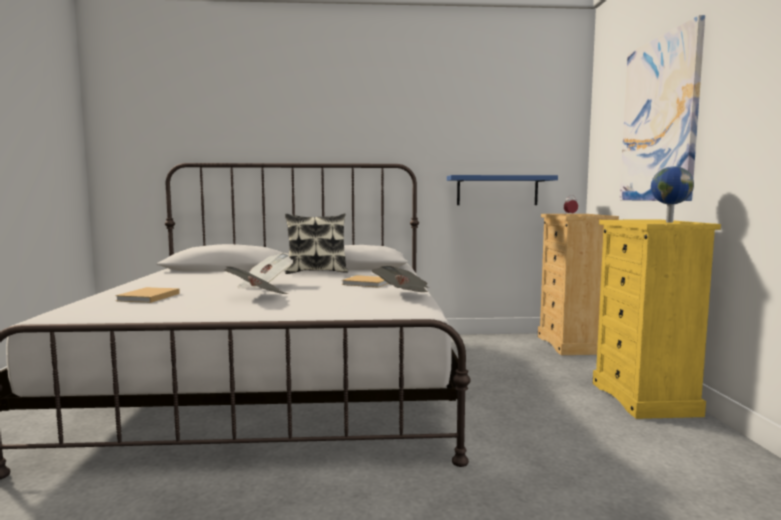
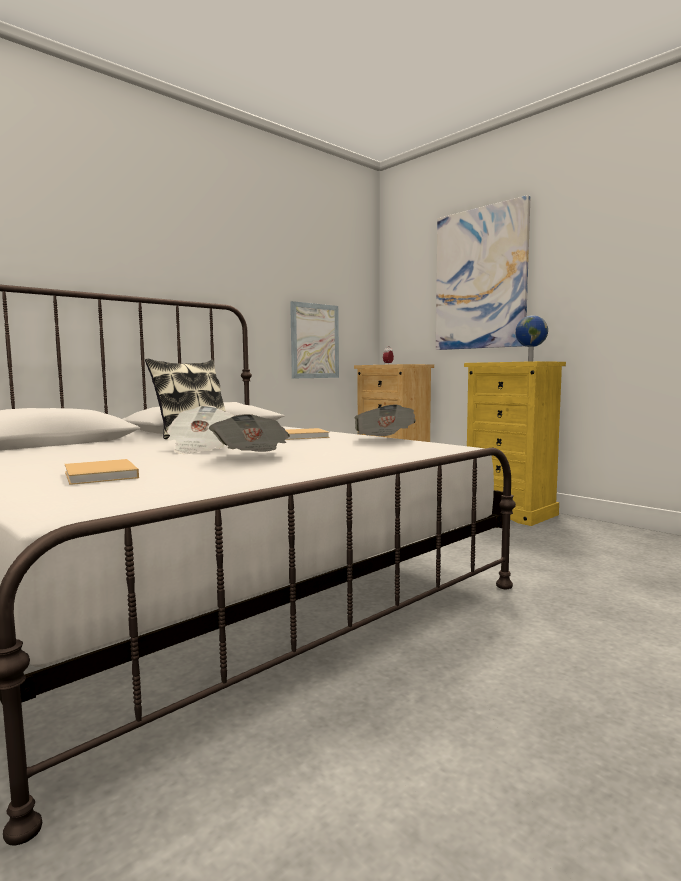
camera: 40 degrees left, 0 degrees up
(497, 190) = (314, 341): blue shelf -> picture

